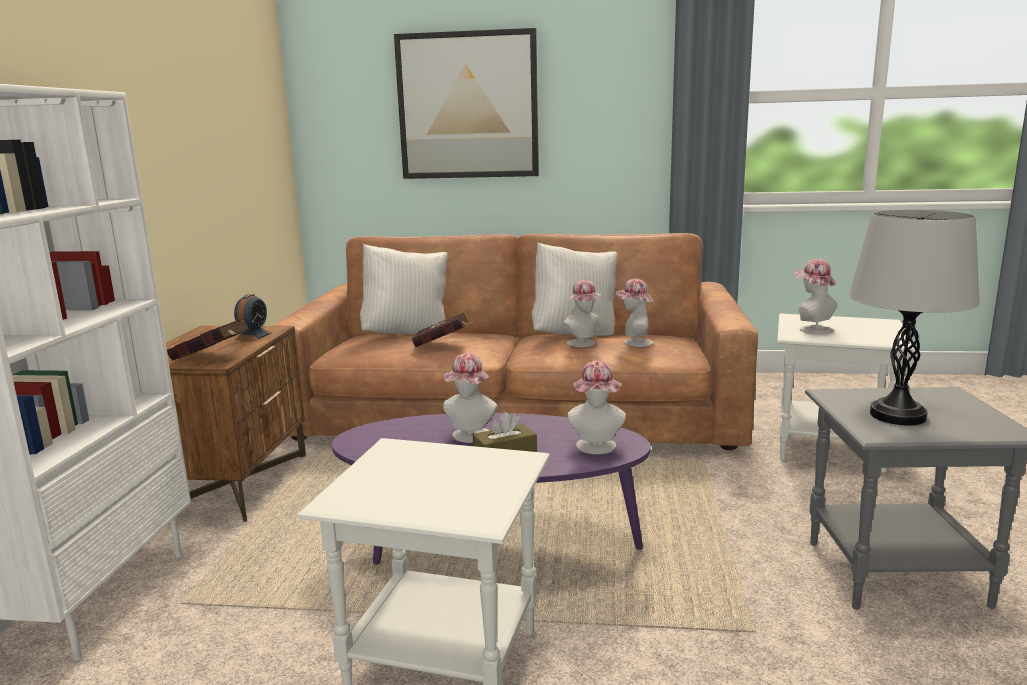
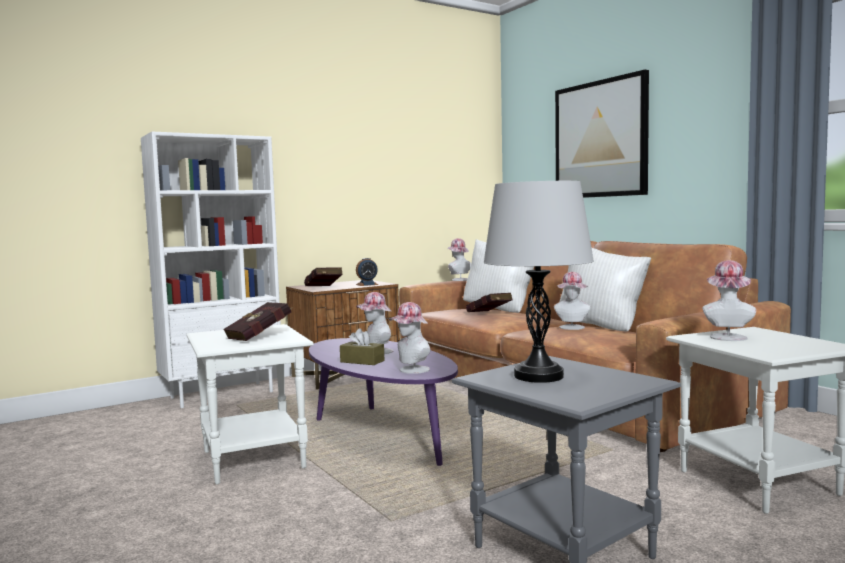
camera: 50 degrees right, 10 degrees down
(459, 471) = (261, 337): none -> red book
(634, 343) = (609, 333): hat -> hat (458, 279)

